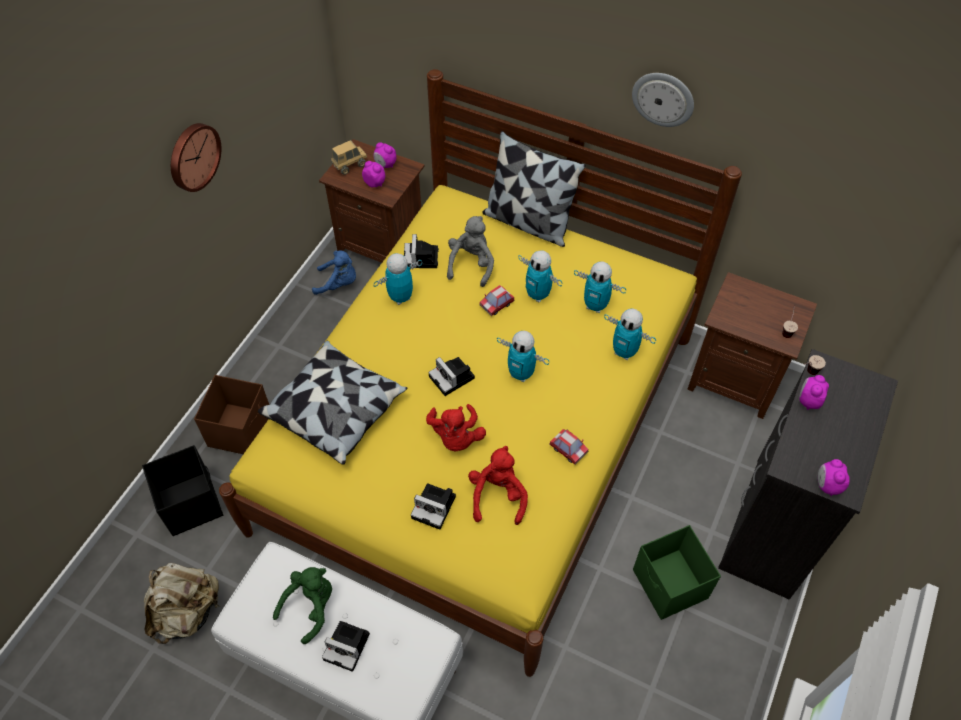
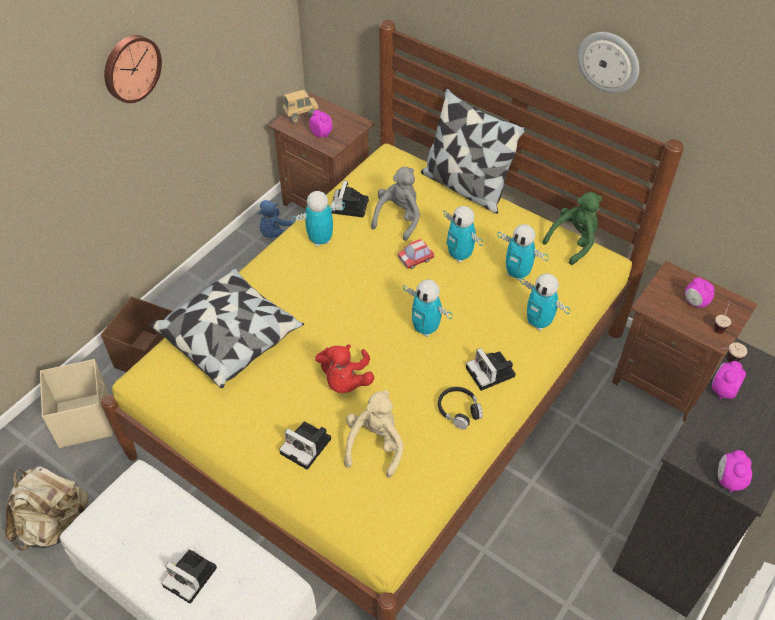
camera: 10 degrees right, 5 degrees down
(191, 503) = (85, 419): black storage box -> beige storage box
(310, 606) = (164, 530): green plush toy -> green plush toy (573, 241)
(339, 283) = (277, 233): blue plush toy -> blue plush toy turned 105 degrees clockwise
(385, 165) = (336, 119): alarm clock -> alarm clock (695, 302)
(453, 378) = (355, 323): camera -> camera (491, 373)
(497, 495) = (375, 445): red plush toy -> beige plush toy
(568, 450) = (459, 410): toy car -> black headphones
(670, 585) = (556, 580): green storage box -> none

